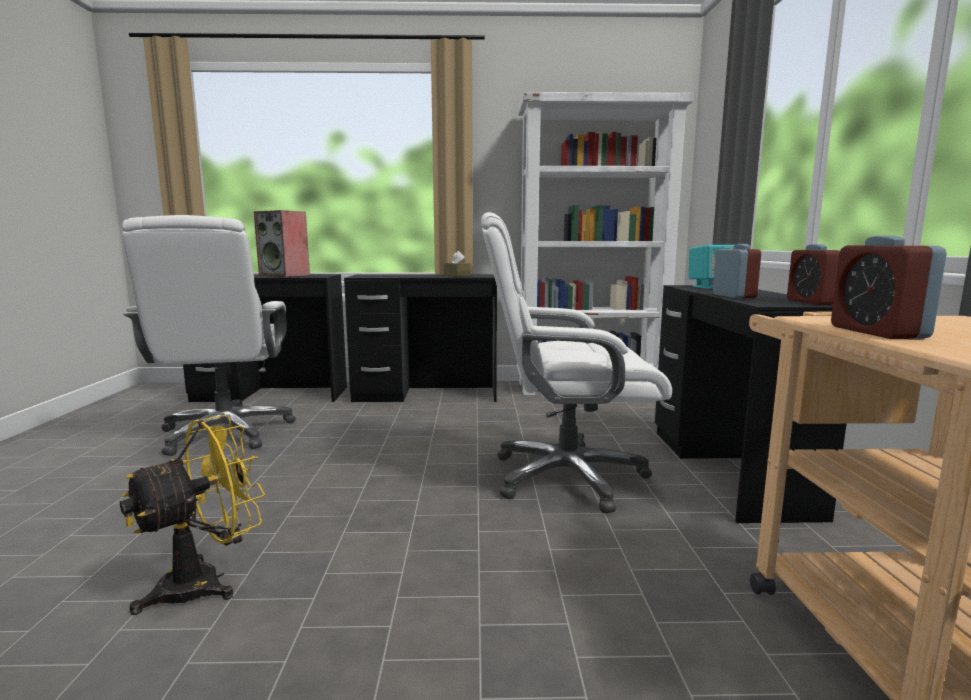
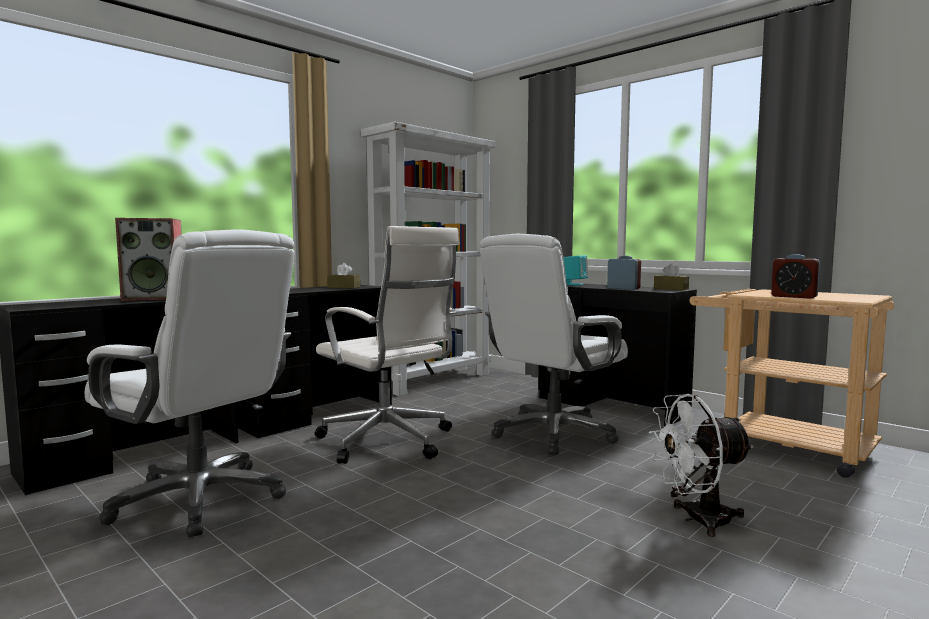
camera: 45 degrees left, 5 degrees down
(206, 582) = (520, 568): yellow fan -> none
(412, 432) = (388, 442): none -> white office chair
(449, 648) = (697, 520): none -> white fan
(813, 302) = (671, 289): alarm clock -> brown tissue box

